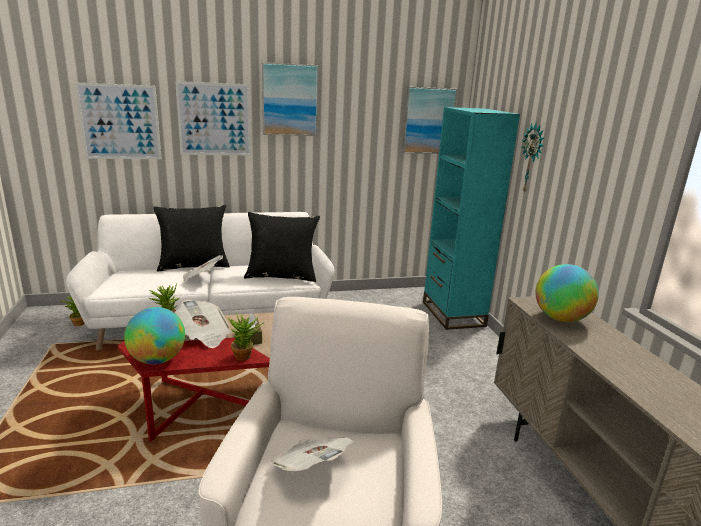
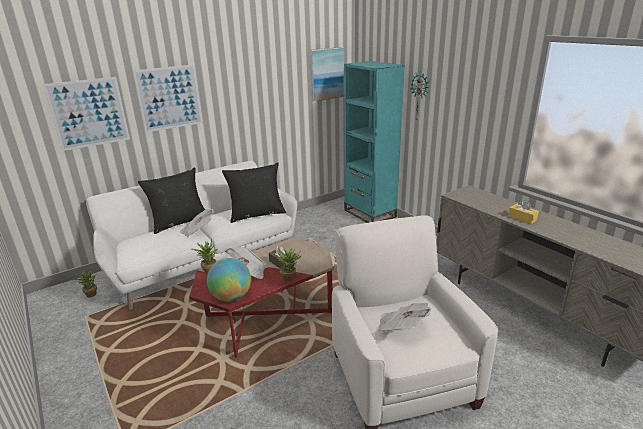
camera: 20 degrees left, 5 degrees up
(290, 100) = (226, 73): picture -> none
(560, 318) = (479, 201): globe -> none
(611, 359) = (522, 218): none -> yellow tissue box

